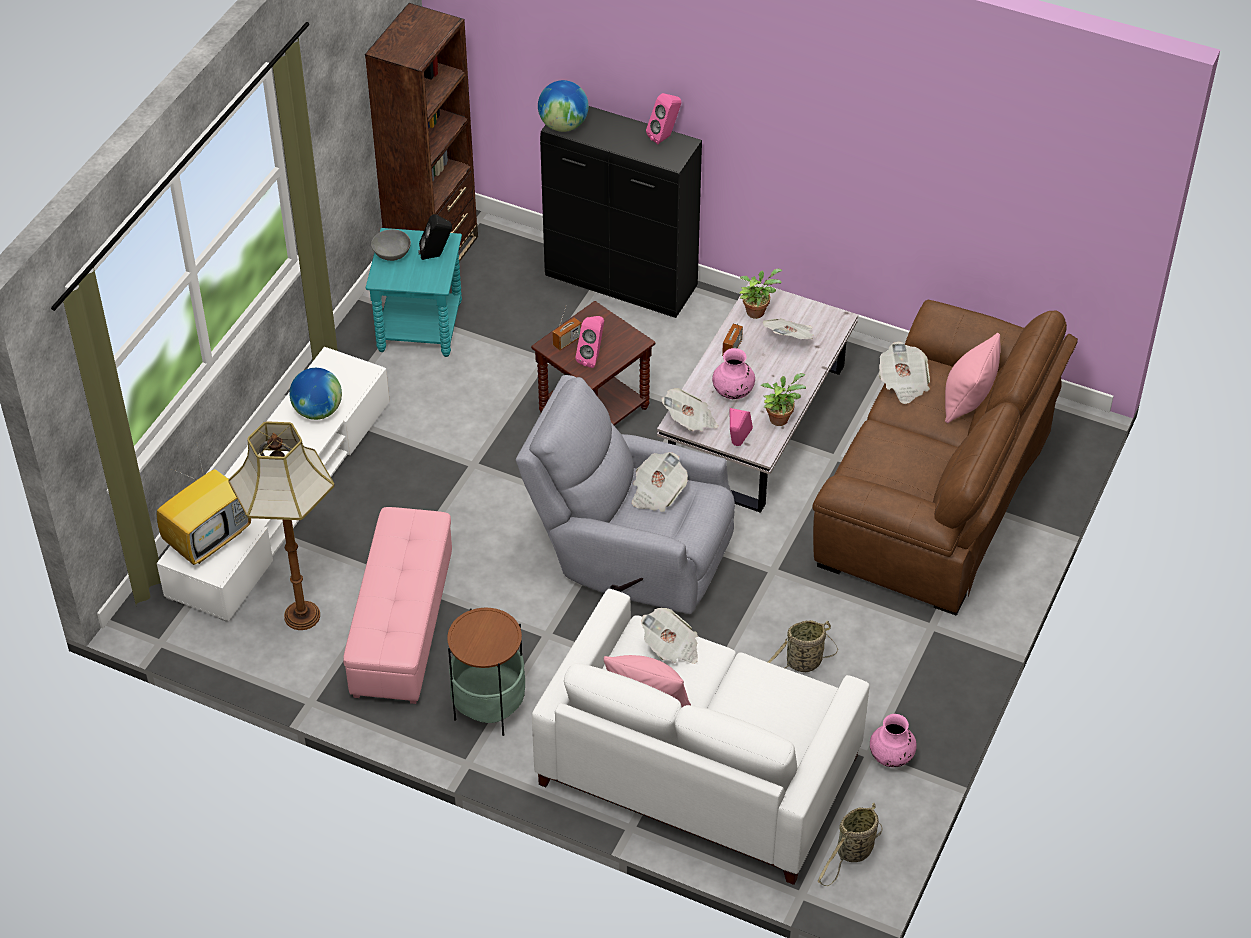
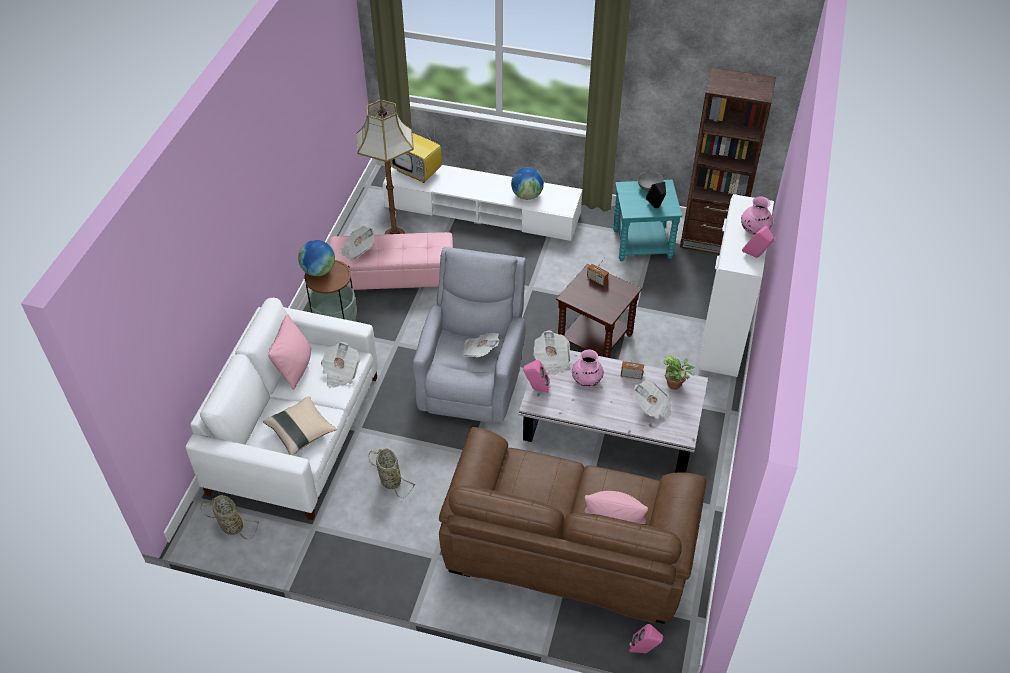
camera: 80 degrees right, 0 degrees up
(563, 125) = (744, 204): globe -> globe (319, 271)
(592, 358) = (585, 294): pink speaker -> pink speaker (644, 650)
(622, 283) = (723, 336): black cabinet -> white cabinet
(774, 699) = (301, 432): none -> beige pillow
(780, 417) = (569, 410): potted plant -> none
(891, 757) = (312, 541): pink vase -> pink vase (754, 231)
(903, 383) = (619, 478): newspaper -> newspaper (357, 250)

